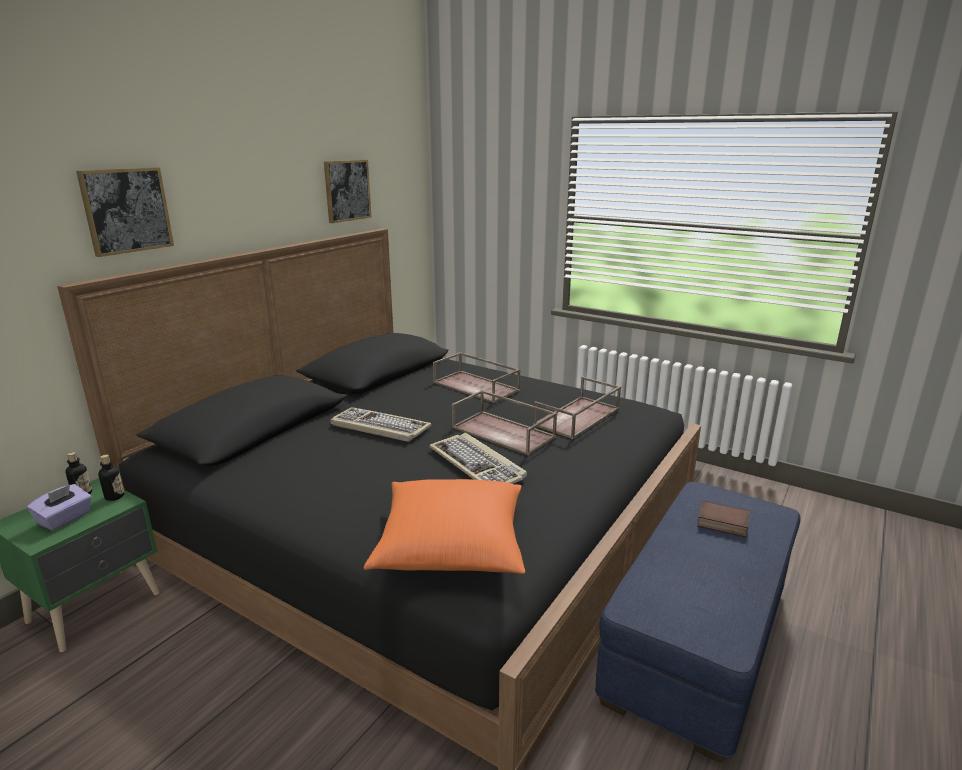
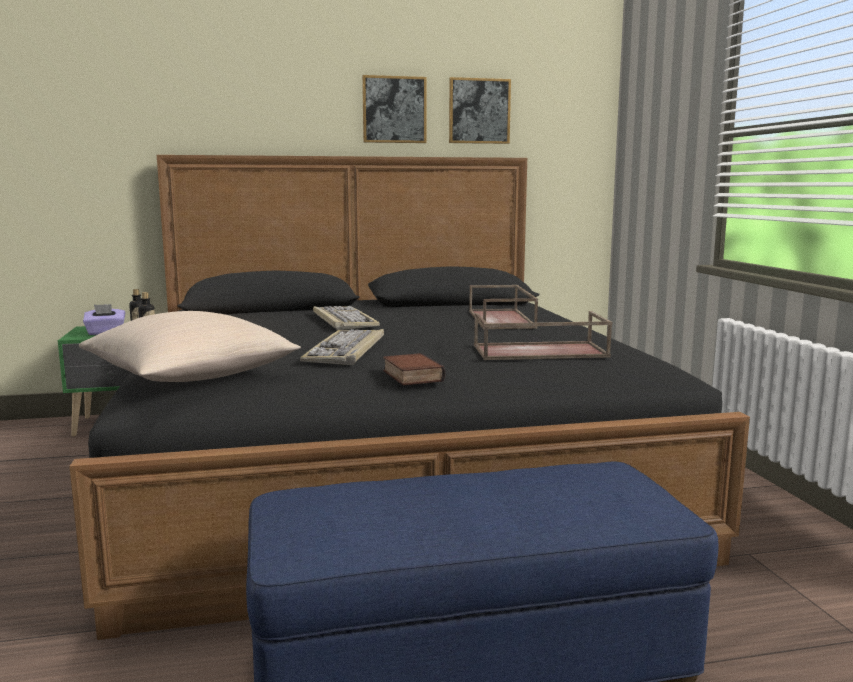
camera: 45 degrees right, 10 degrees down
(126, 210) = (227, 104): picture -> picture (394, 110)
(451, 546) = (190, 376): orange pillow -> beige pillow
(504, 432) = (432, 343): brown tray -> none
(721, 523) = (546, 492): book -> book (410, 376)

